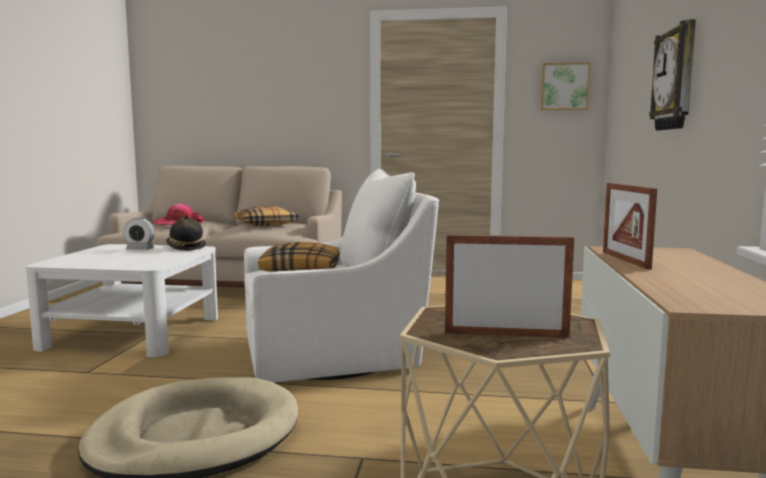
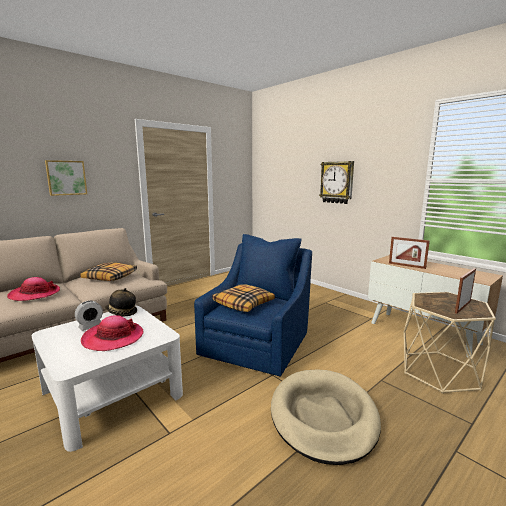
camera: 50 degrees left, 5 degrees up
(123, 258) = (113, 338): none -> hat
(336, 353) = (258, 343): white armchair -> blue armchair
(564, 86) = (236, 172): picture -> picture (66, 178)

